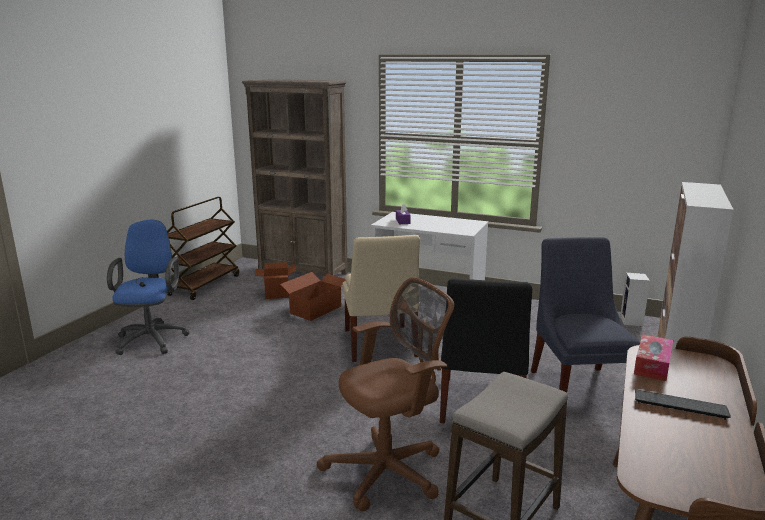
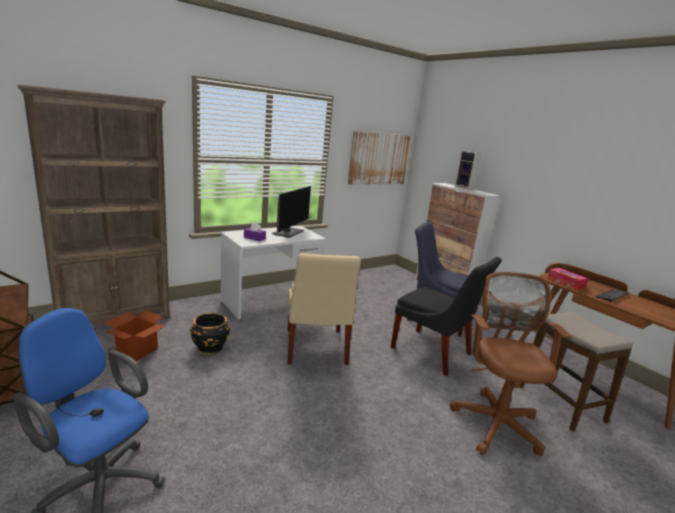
camera: 60 degrees left, 0 degrees up
(316, 310) = (210, 347): cardboard box -> black planter
(379, 345) = (315, 348): beige chair -> beige chair turned 60 degrees clockwise
(450, 224) = (288, 232): none -> monitor
(632, 322) = (379, 272): speaker -> speaker (464, 188)
(644, 141) = (379, 159): none -> picture

